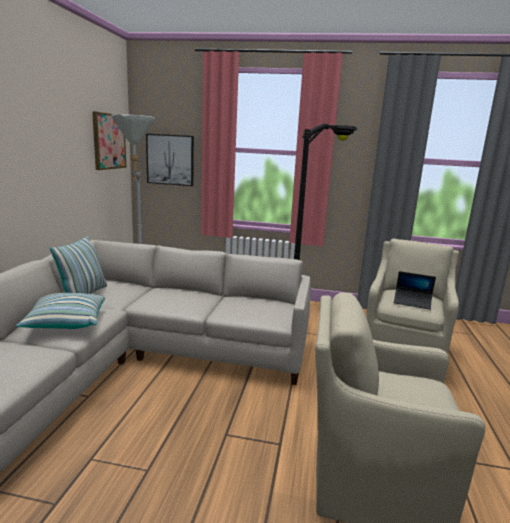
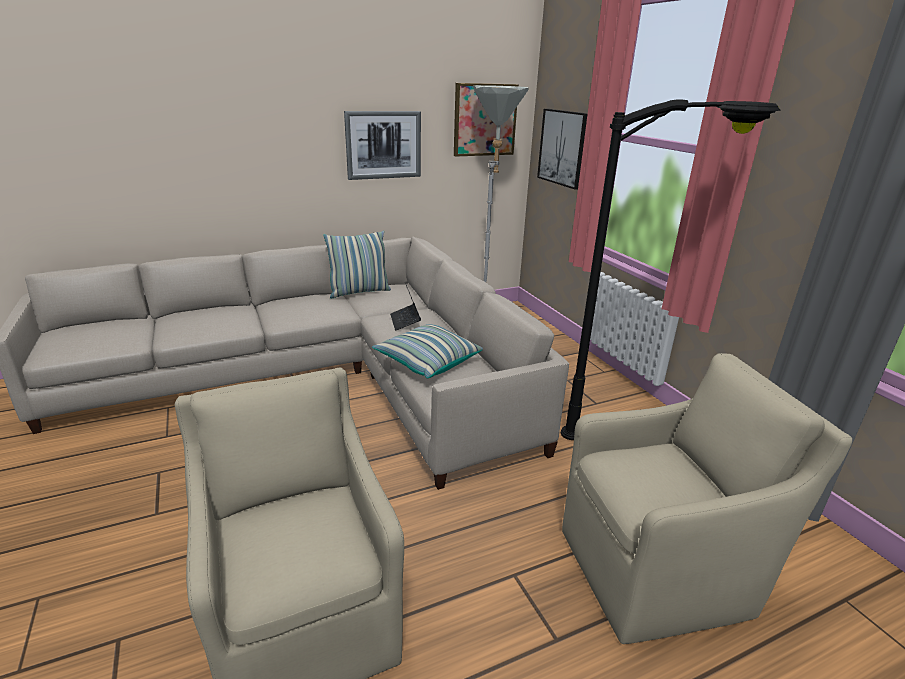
camera: 55 degrees right, 10 degrees up
(55, 162) = (383, 145): none -> picture
(66, 323) = (297, 309): pillow -> pillow (427, 362)
(412, 302) = (639, 479): laptop -> laptop (405, 321)

